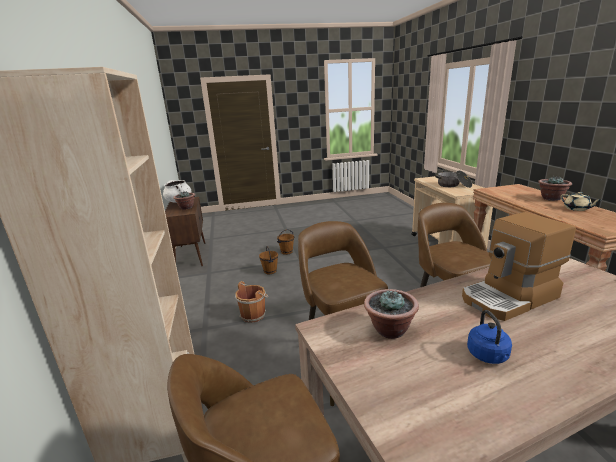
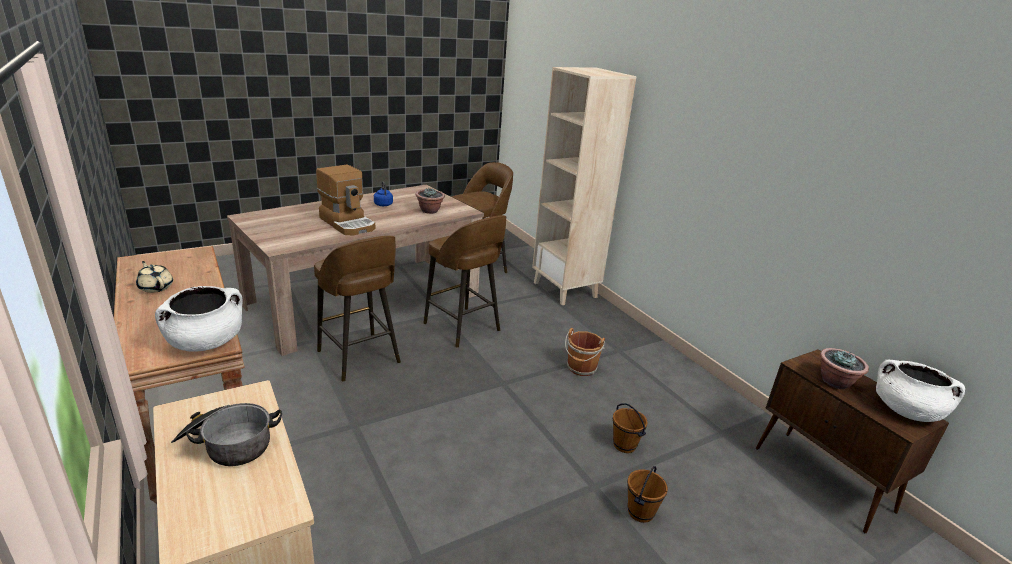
camera: 160 degrees right, 5 degrees up
(495, 190) = (206, 342): none -> white cooking pot
(509, 298) = (348, 223): coffee machine -> coffee machine turned 90 degrees clockwise
(551, 198) = (146, 313): potted plant -> none

